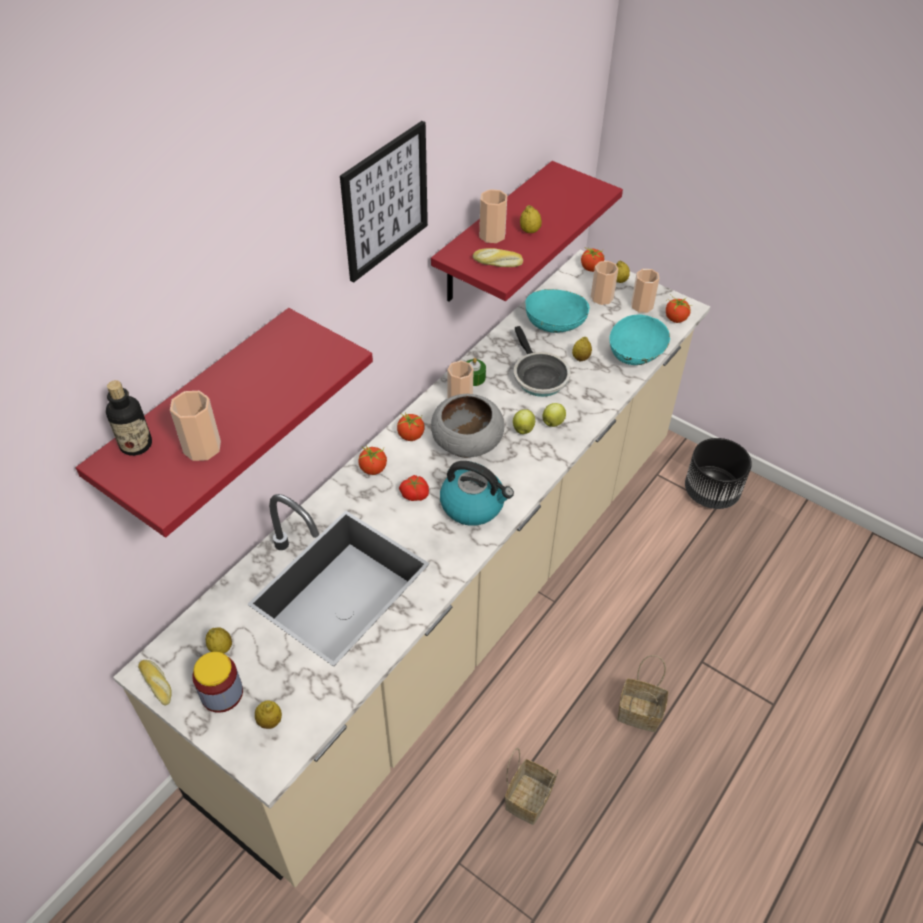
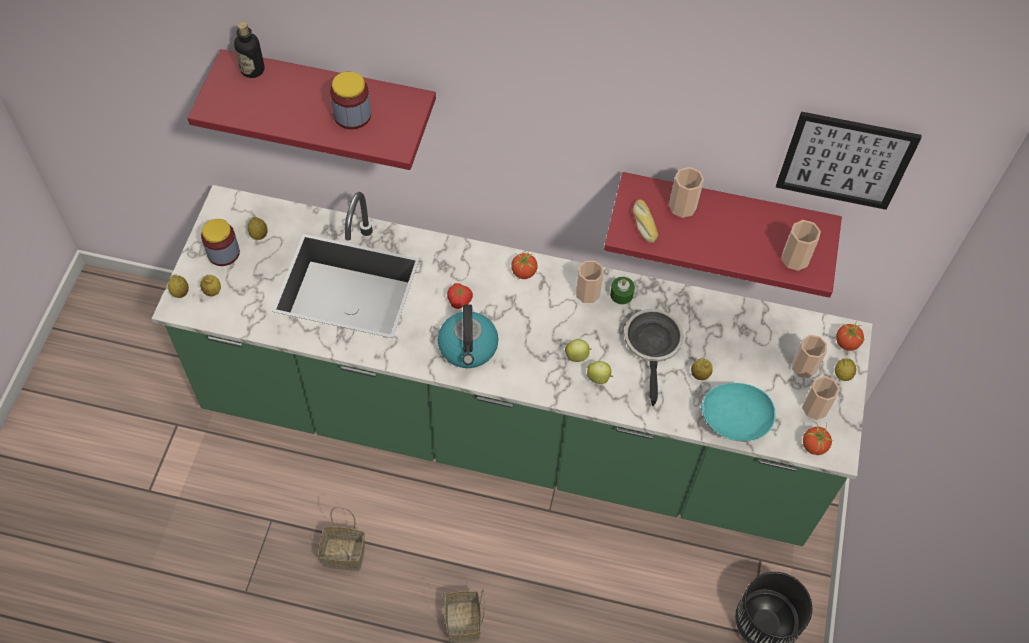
camera: 65 degrees right, 10 degrees up
(158, 683) = (217, 212): bread -> none
(202, 447) = (265, 105): cup -> cup (795, 258)
(273, 377) = (352, 115): none -> jar
(373, 469) = (472, 260): tomato -> none
(385, 201) = (567, 94): picture -> picture (845, 160)
(459, 602) = (509, 430): beige counter -> green counter
(466, 443) = (536, 317): grey bowl -> none
(529, 231) = (708, 234): lemon -> lemon (180, 293)
(538, 376) = (653, 346): frying pan -> frying pan turned 135 degrees clockwise
(555, 324) = (737, 337): turquoise bowl -> none

